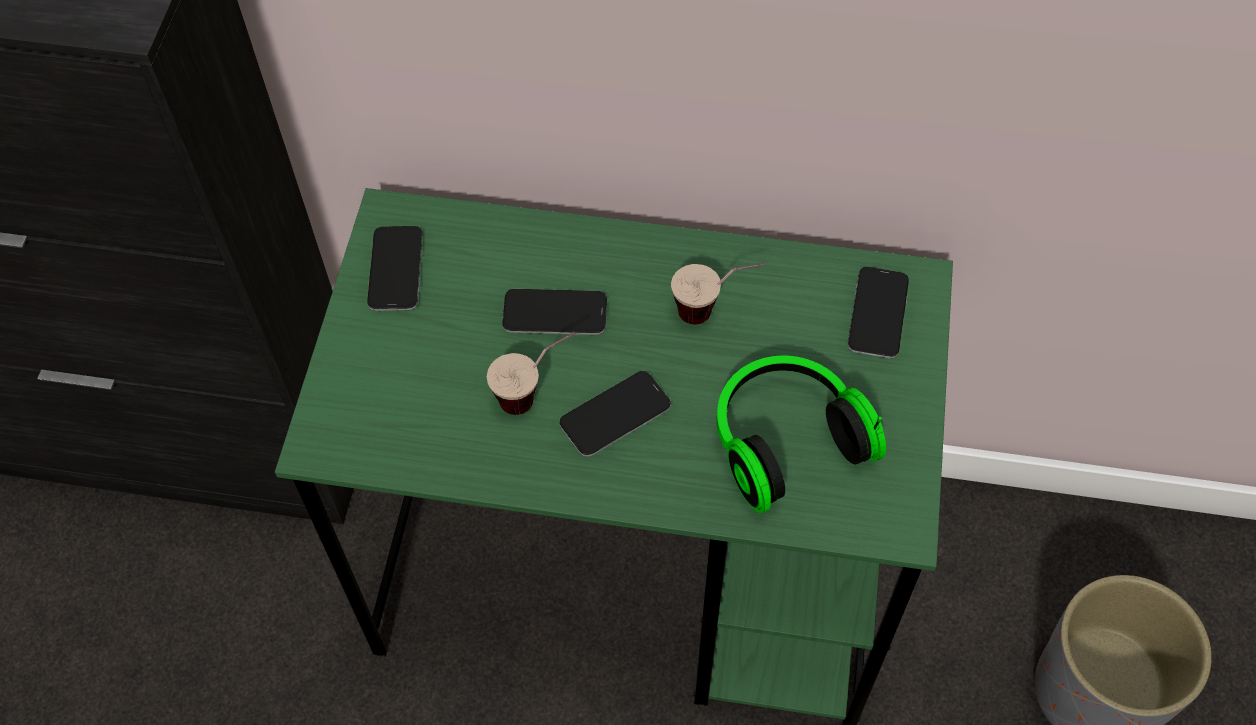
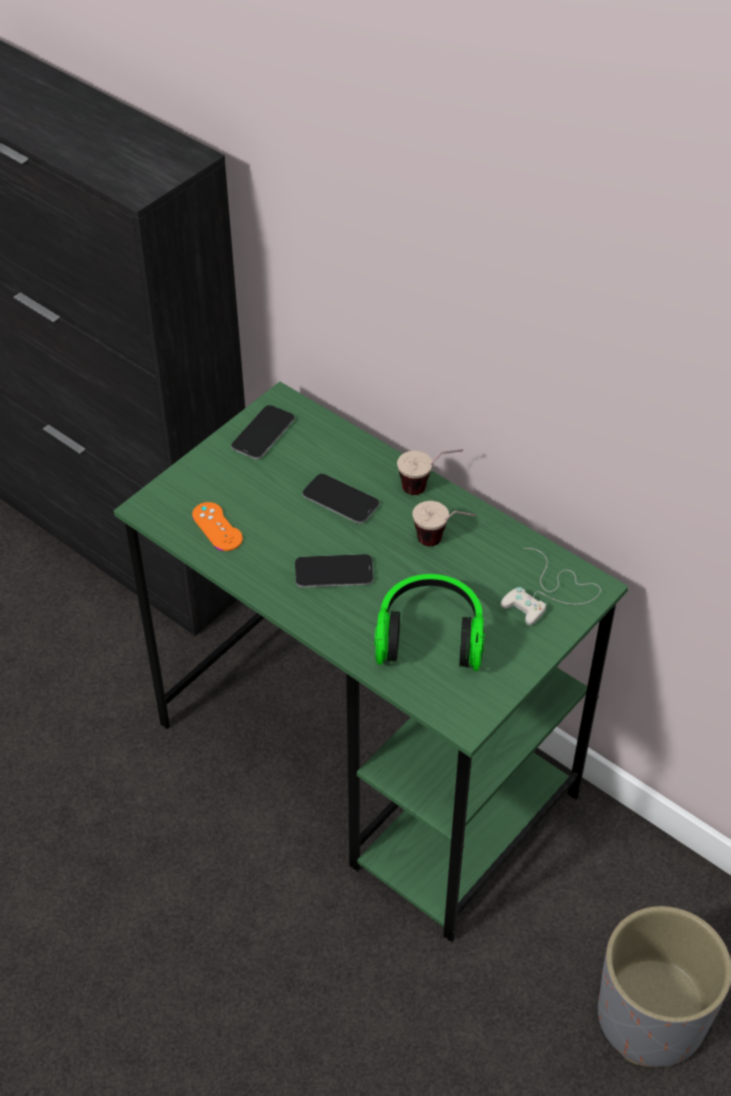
camera: 30 degrees right, 10 degrees down
(428, 427) = (217, 527): none -> orange game controller
(535, 393) = (295, 538): cup -> cup (428, 488)
(878, 313) = (550, 593): phone -> white game controller

